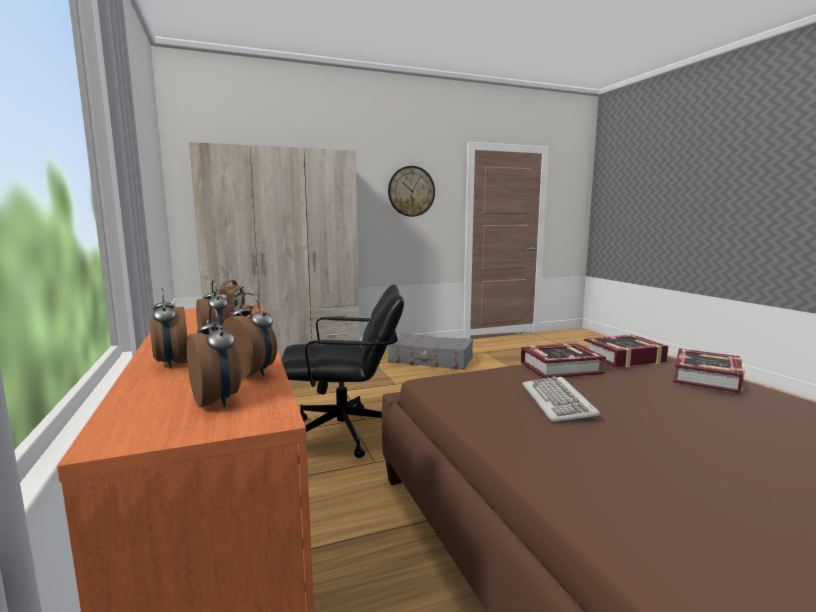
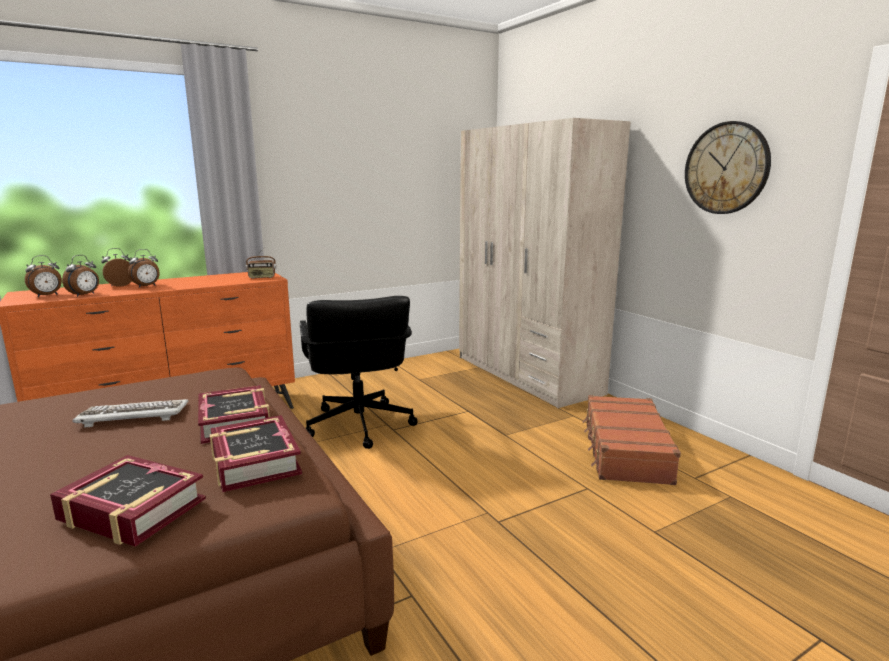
camera: 80 degrees right, 5 degrees up
(431, 360) = (625, 451): grey suitcase -> brown suitcase

